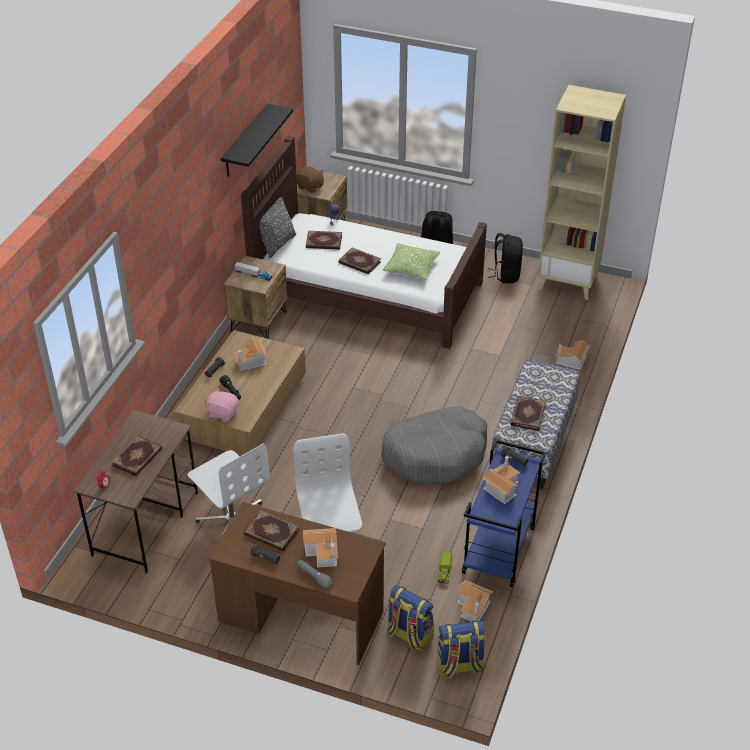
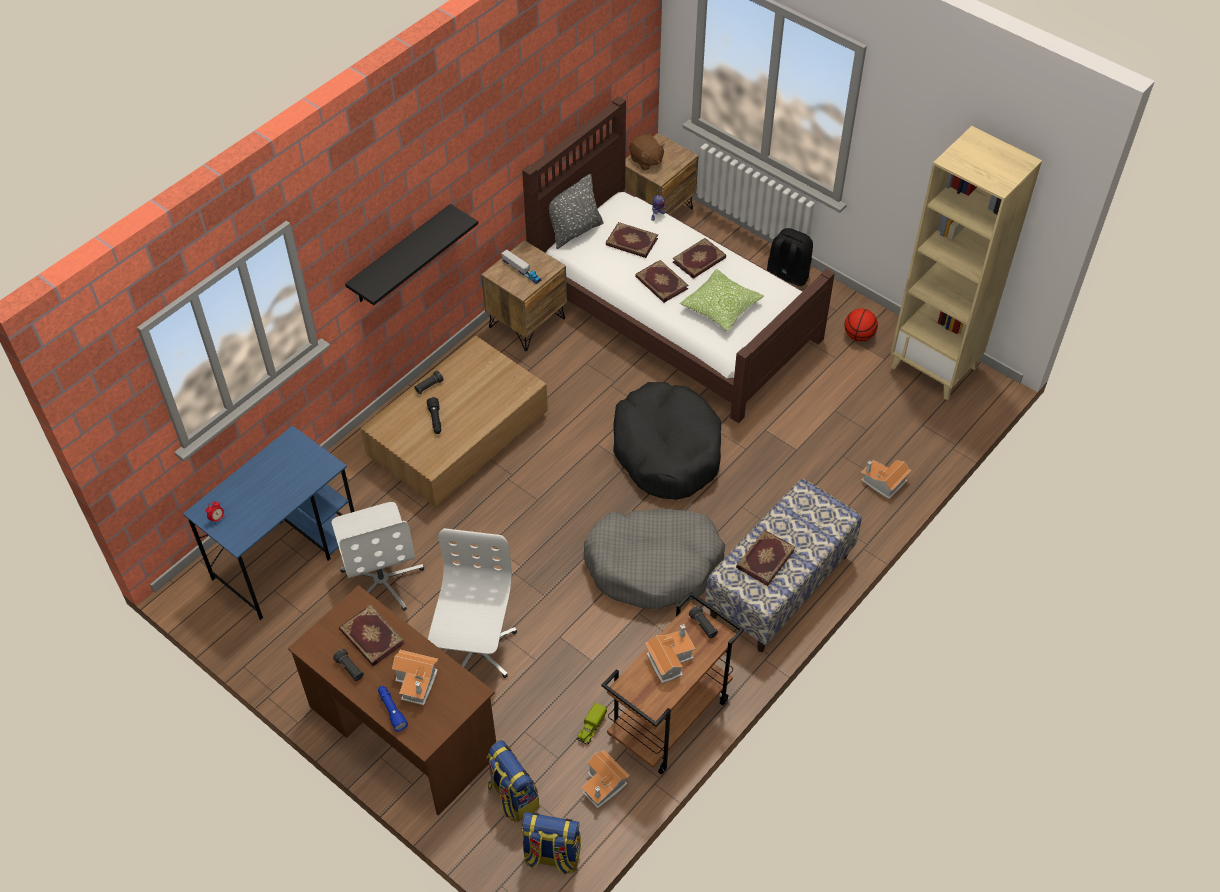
camera: 20 degrees right, 10 degrees up
(137, 457) = (269, 491): book -> book (699, 260)
(146, 523) = (287, 555): brown desk -> blue desk
(223, 413) = (413, 446): pink plush toy -> none
(245, 141) = (540, 105): black shelf -> black shelf (400, 255)
(251, 361) = (476, 385): toy house -> none
(313, 576) = (392, 710): grey flashlight -> blue flashlight
(406, 379) = (667, 450): none -> black dog bed
(499, 551) = (669, 720): blue cart -> brown cart
(506, 275) = (858, 335): black backpack -> basketball

